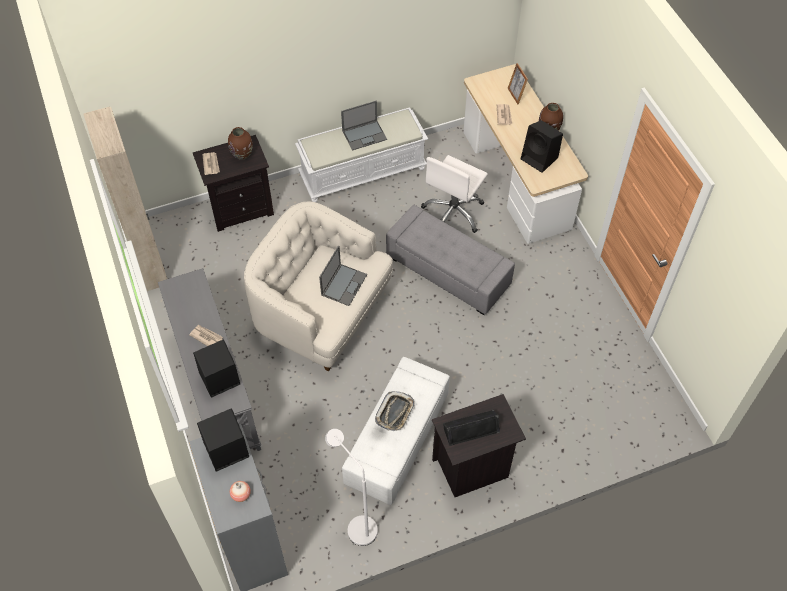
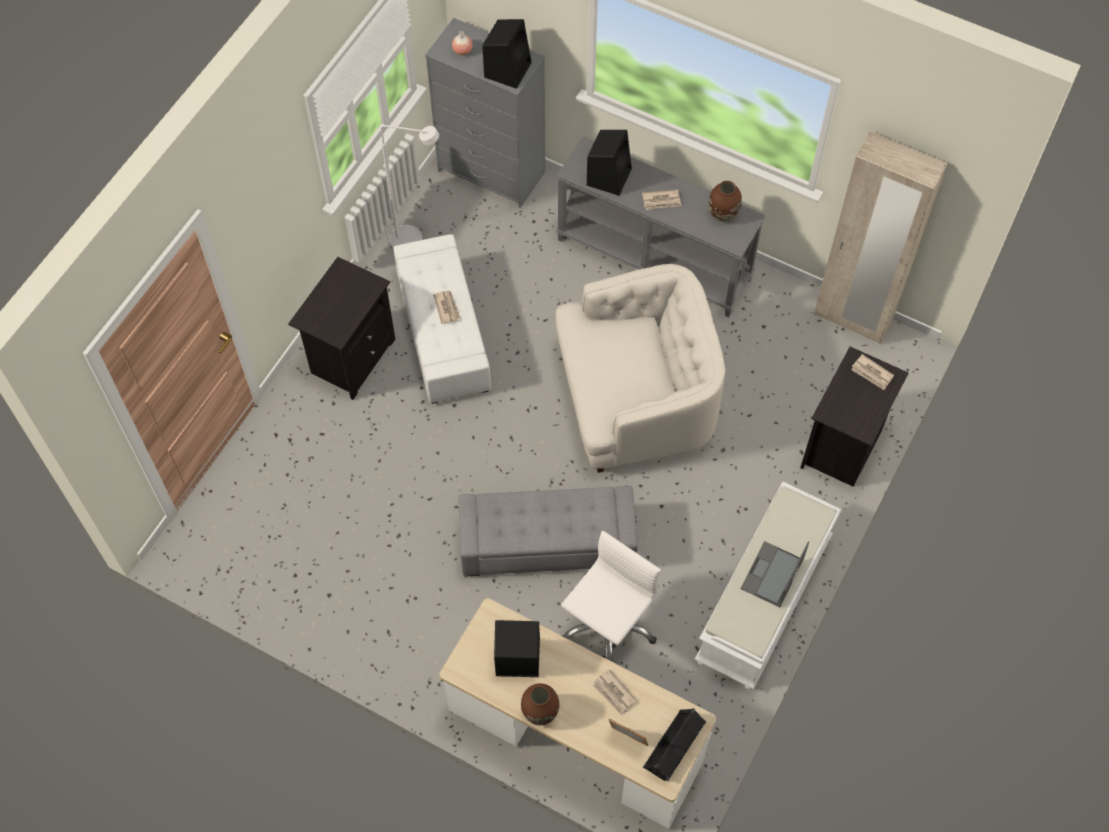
camera: 140 degrees right, 5 degrees up
(242, 154) = (854, 410): brown vase -> brown vase (723, 215)
(344, 284) = (606, 372): laptop -> none
(395, 413) = (447, 307): tray -> newspaper
(453, 213) = (607, 626): white office chair -> white office chair turned 45 degrees clockwise
(471, 428) = (346, 297): black speaker -> black speaker (675, 746)

